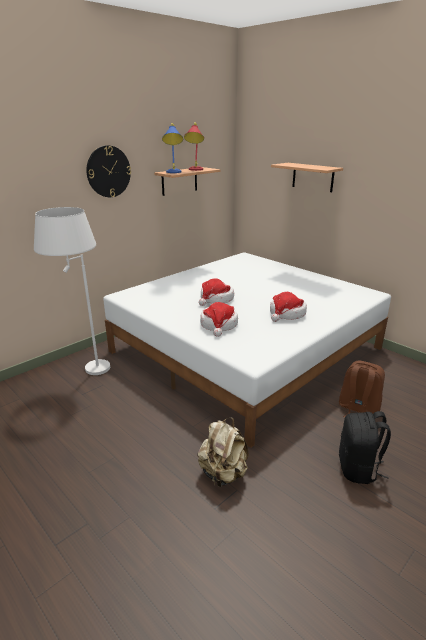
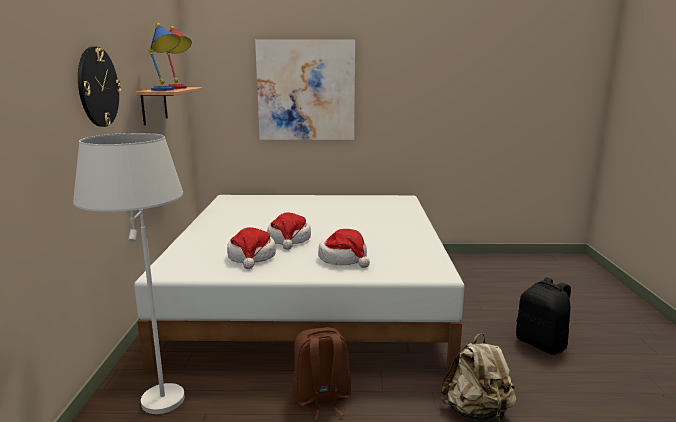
camera: 45 degrees left, 10 degrees down
(286, 314) = (378, 230): hat -> hat (252, 257)
(313, 177) = (306, 90): shelf -> picture
(357, 409) = (472, 303): brown backpack -> brown backpack (321, 399)

